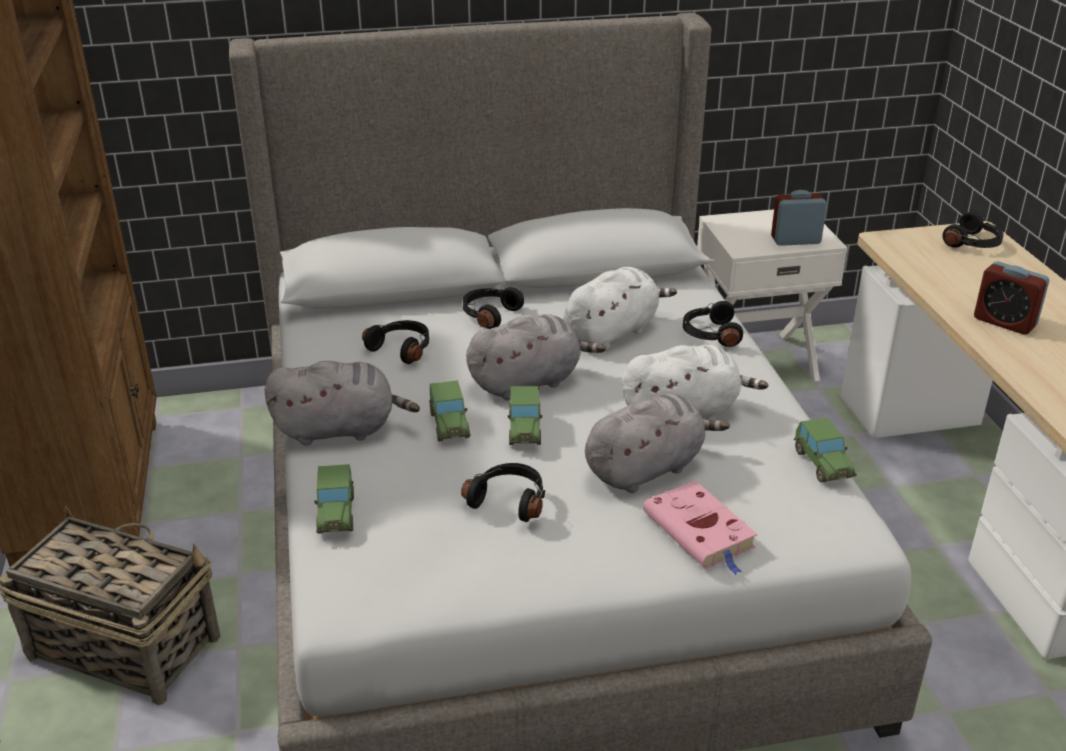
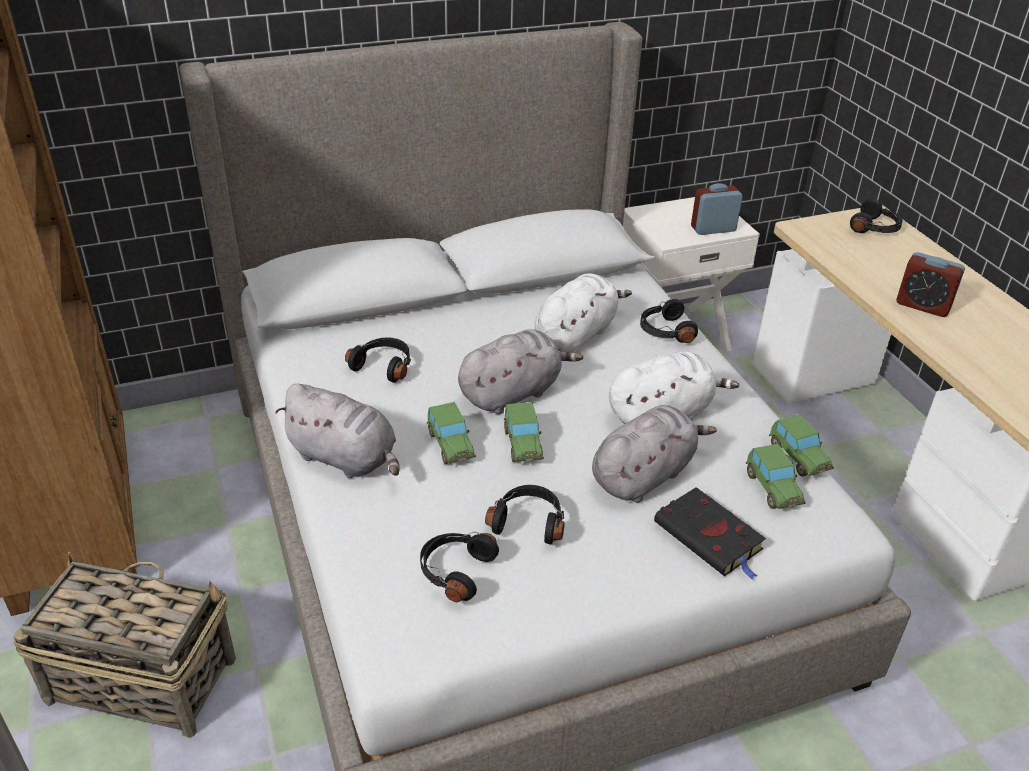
camera: 10 degrees left, 5 degrees up
(336, 513) = (365, 551): toy car -> toy car (772, 488)
(340, 429) = (345, 458): grey plush toy -> grey plush toy turned 45 degrees clockwise
(489, 314) = (457, 324): black headphones -> black headphones (455, 571)
(701, 532) = (710, 538): pink book -> black book

